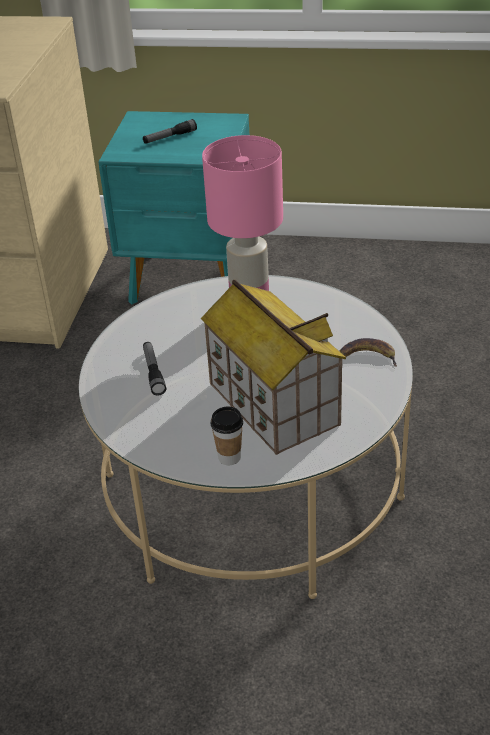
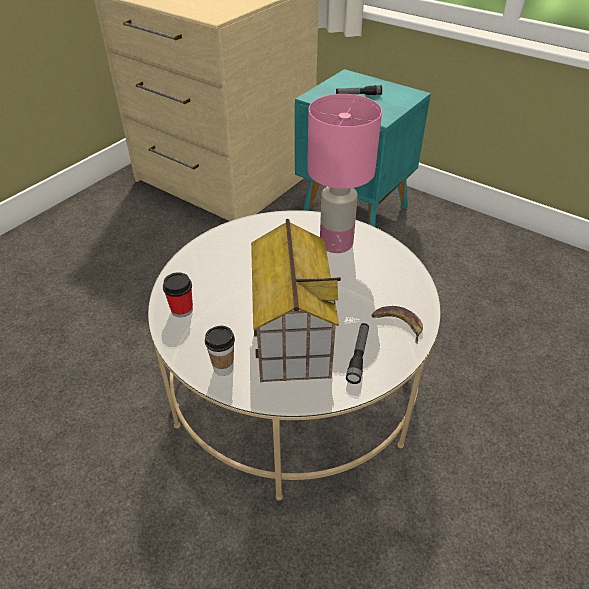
camera: 25 degrees right, 5 degrees up
(138, 424) = (182, 309): none -> cup
(153, 372) = (225, 272): flashlight -> flashlight (358, 356)

